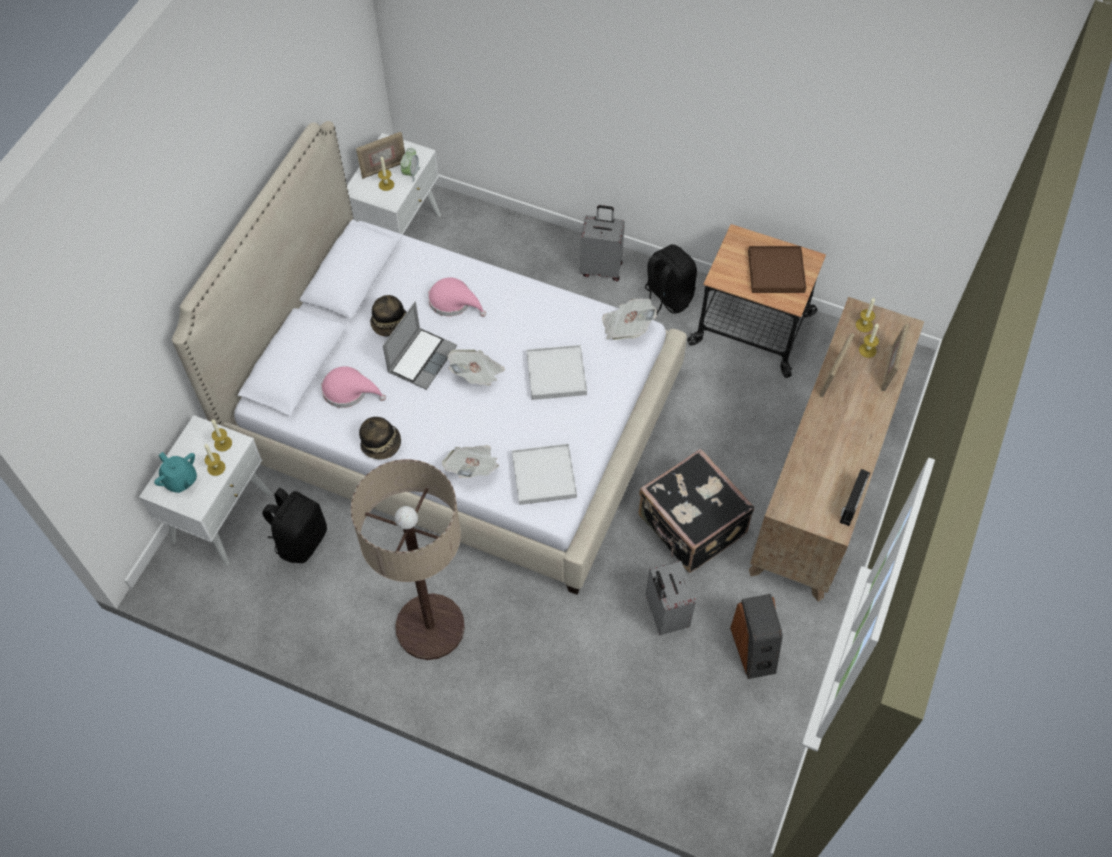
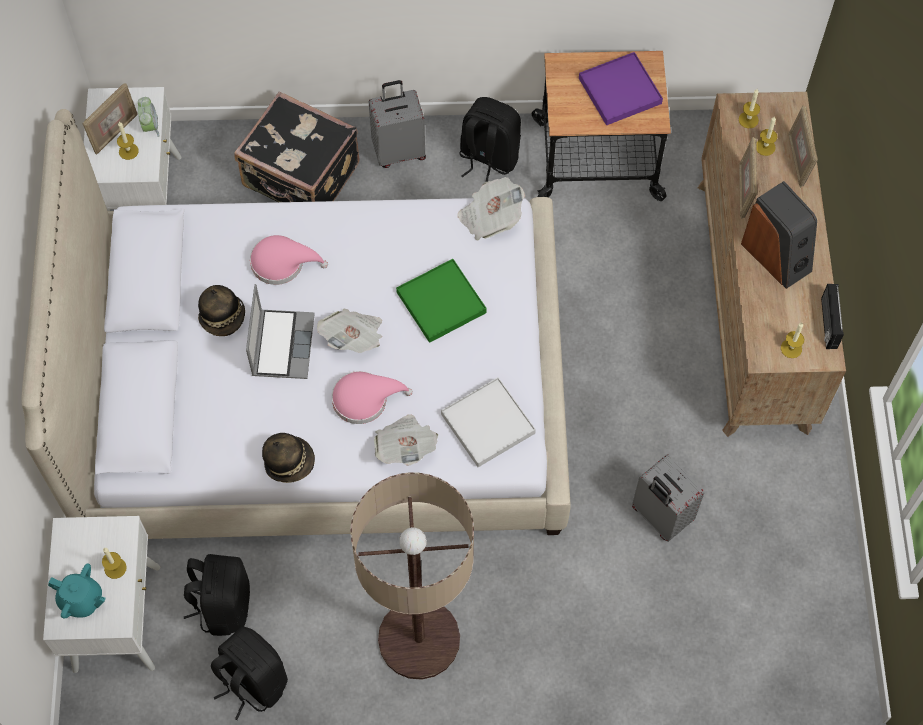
camera: 25 degrees left, 5 degrees up
(223, 443) = (107, 537): candle -> candle (791, 348)
(292, 604) = (252, 681): none -> black backpack
(349, 390) = (218, 415): pink hat -> pink hat (365, 399)
(556, 374) = (441, 302): white tray -> green tray
(690, 526) = (640, 409): black suitcase -> black suitcase (301, 177)
(754, 649) = (768, 513): speaker -> speaker (777, 255)
(775, 272) = (619, 91): brown tray -> purple tray

